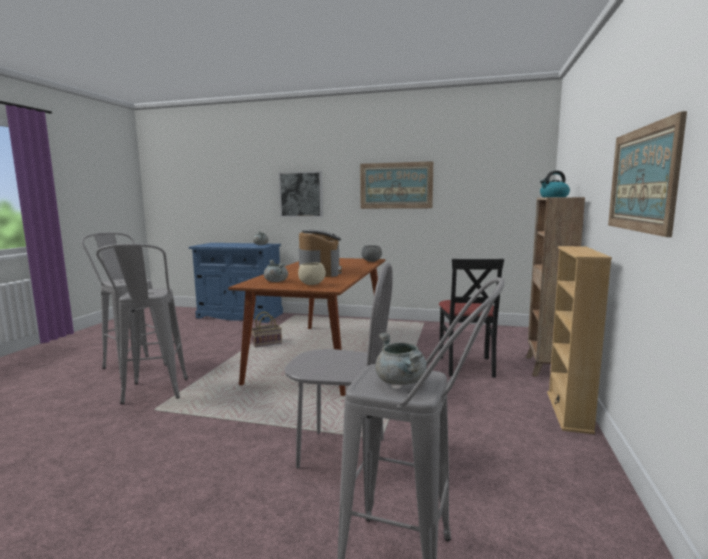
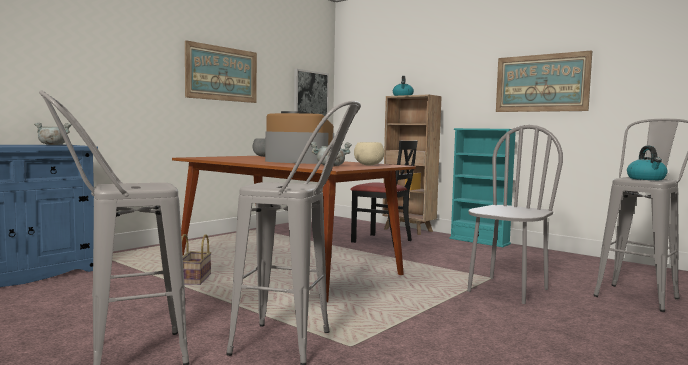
camera: 65 degrees left, 5 degrees down
(301, 194) = (103, 69): picture -> picture (310, 94)
(401, 382) = (646, 179): grey cooking pot -> kettle
(569, 411) = (479, 241): beige bookcase -> turquoise bookcase

